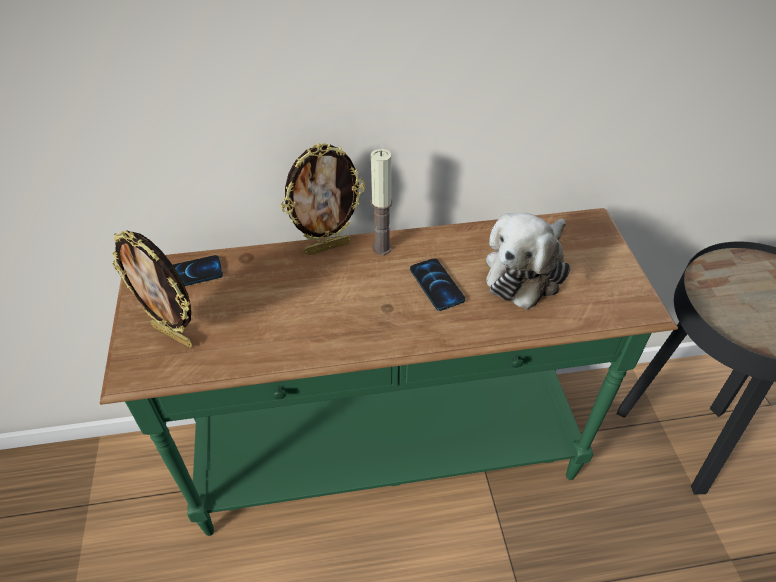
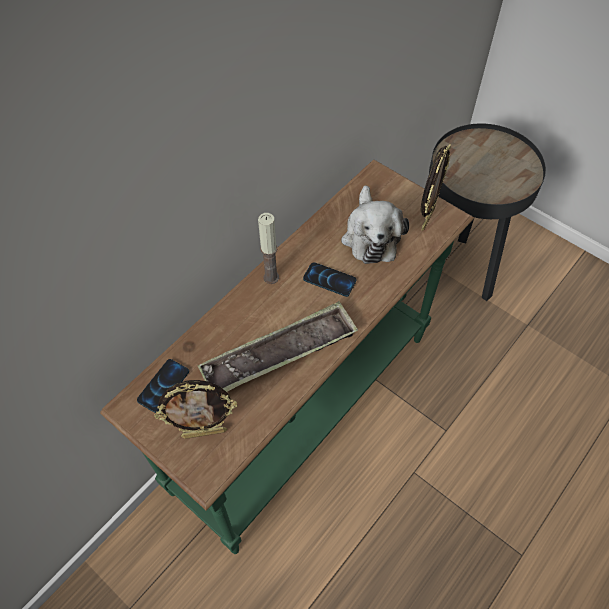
camera: 40 degrees left, 10 degrees up
(314, 317) = (280, 354): none -> tray
(327, 247) = (235, 300): picture frame -> picture frame (426, 218)

